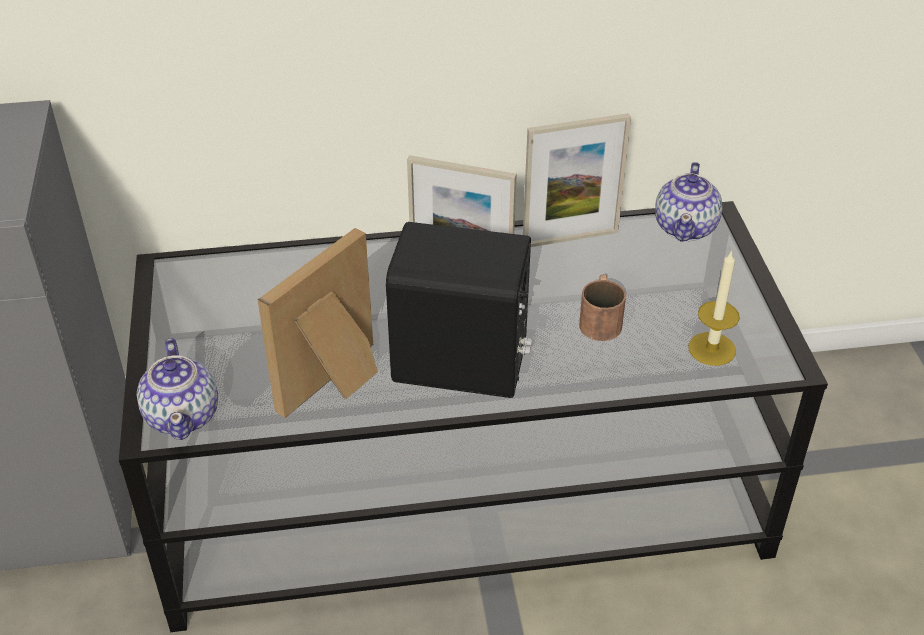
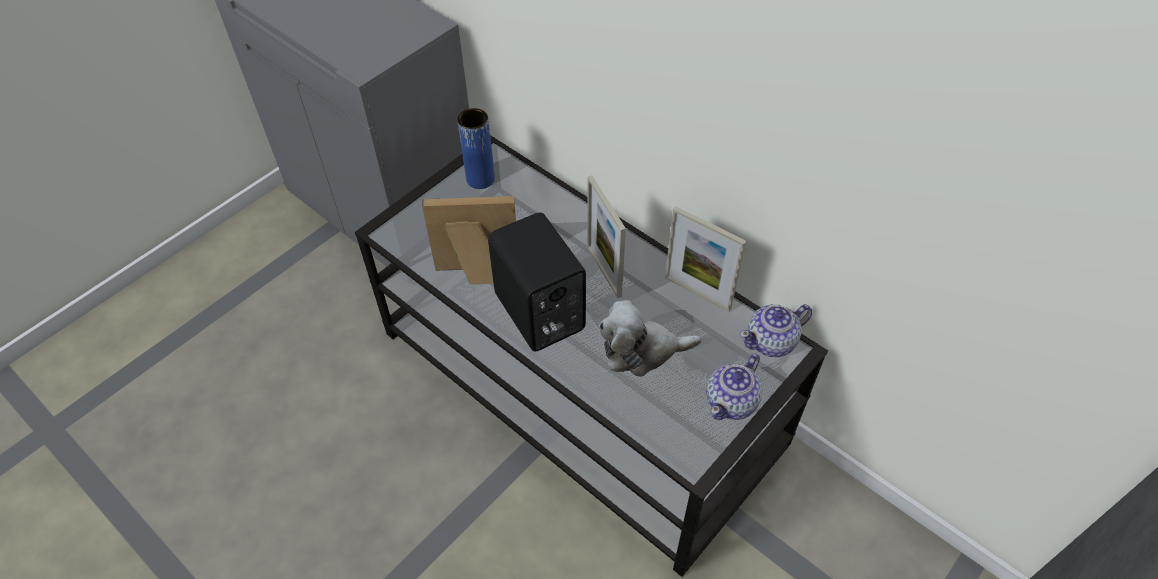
camera: 50 degrees right, 10 degrees up
(183, 415) = (401, 233): teapot -> teapot (732, 402)
(196, 300) = (480, 179): none -> blue vase
(600, 318) = (642, 351): brown mug -> plush toy
(712, 349) = (672, 420): candle -> none

